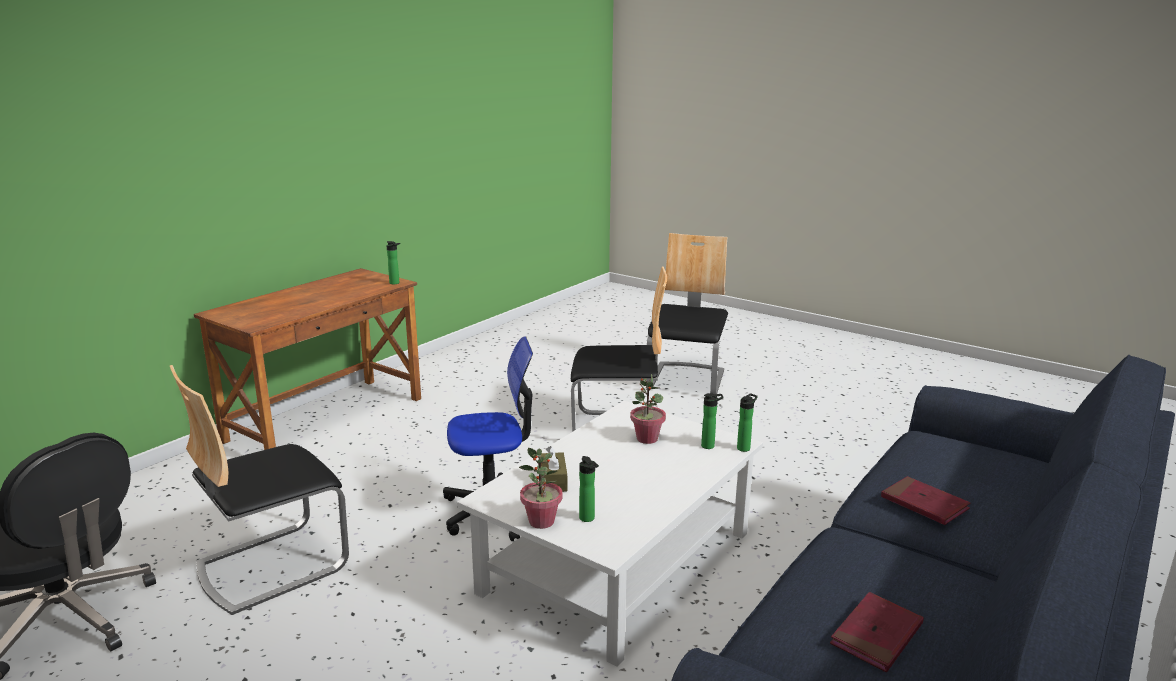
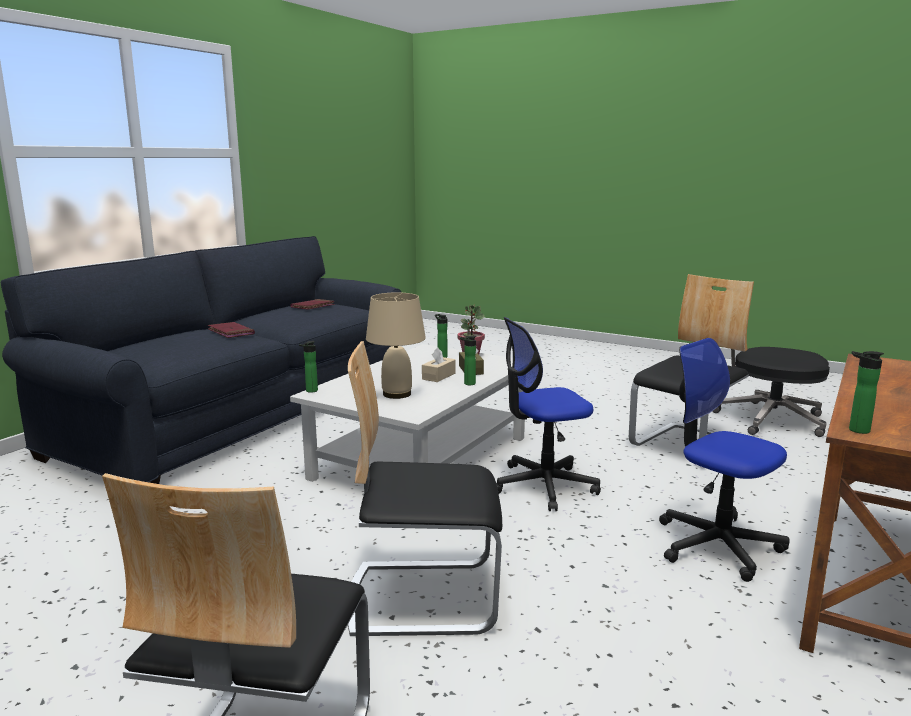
camera: 175 degrees right, 5 degrees down
(394, 449) = (717, 545): none -> office chair
(597, 468) = (438, 376): none -> beige tissue box
(647, 439) = (397, 394): potted plant -> beige table lamp
(710, 446) = (341, 391): bottle -> bottle (468, 384)

